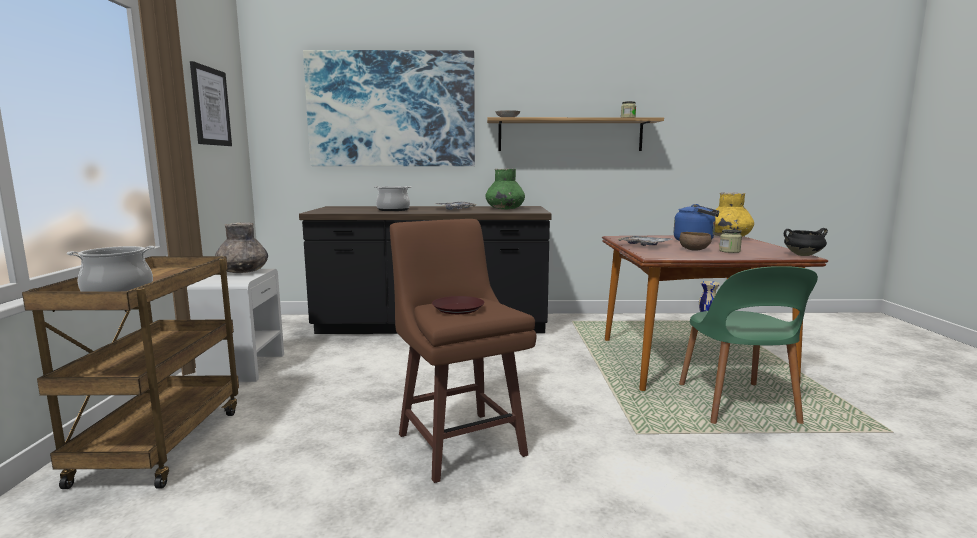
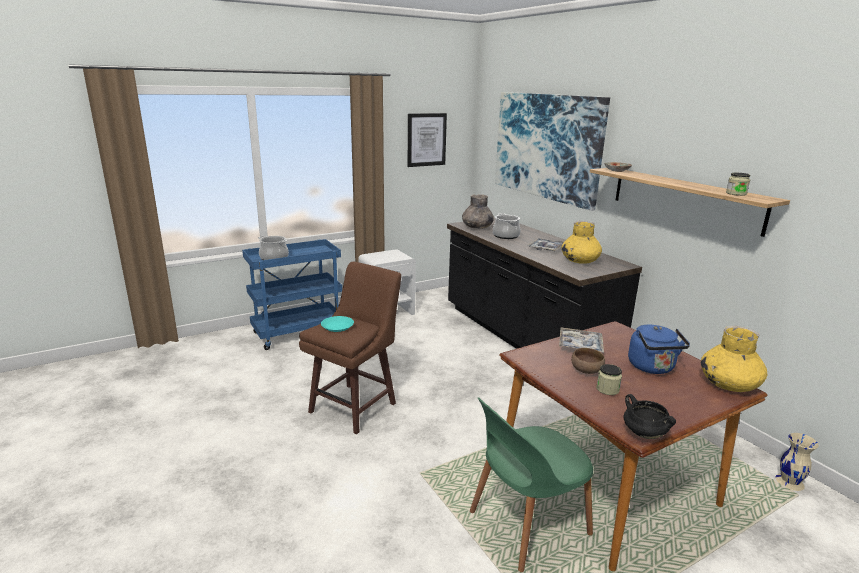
camera: 60 degrees right, 10 degrees up
(161, 443) = (298, 332): brown cart -> blue cart
(243, 272) = (393, 255): grey vase -> grey vase (477, 227)
(458, 309) = (338, 326): brown plate -> turquoise plate
(504, 209) = (579, 261): green vase -> yellow vase

